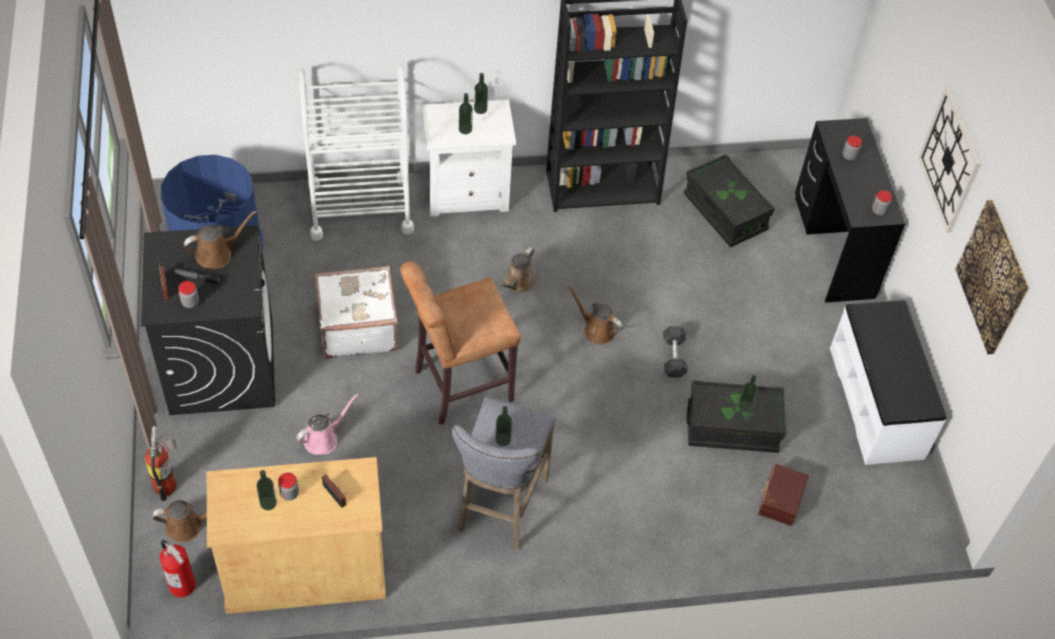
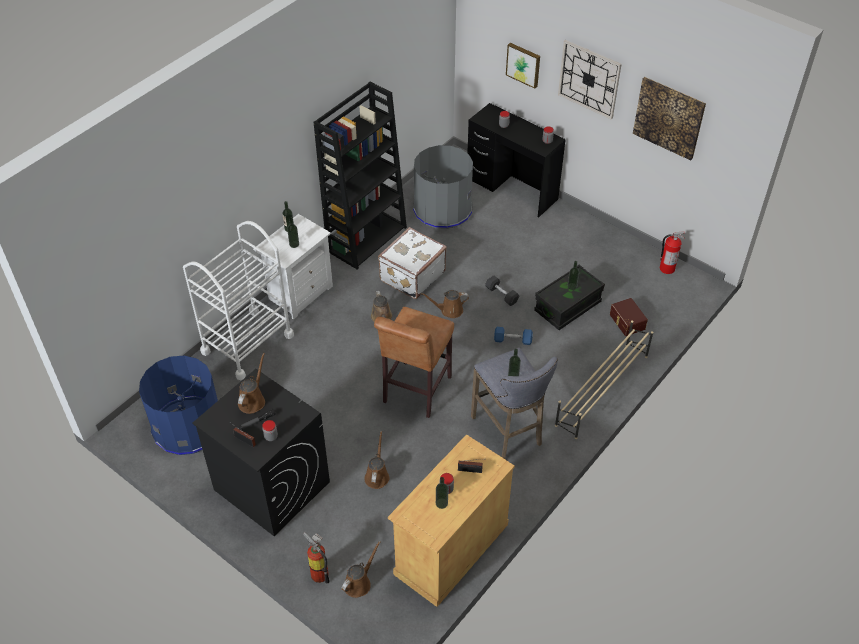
camera: 40 degrees left, 5 degrees down
(182, 585) = (394, 614): fire extinguisher -> fire extinguisher (666, 268)
(324, 439) = (377, 475): pink watering can -> brown watering can
(357, 327) = (323, 406): white suitcase -> white suitcase (411, 275)
(625, 415) = (512, 340): none -> blue dumbbell
(654, 549) = (601, 390): none -> beige shoe rack
(725, 213) = (442, 209): black storage box -> grey trash can
(877, 402) = (614, 245): white bench -> none
(908, 91) = (523, 64): none -> picture

